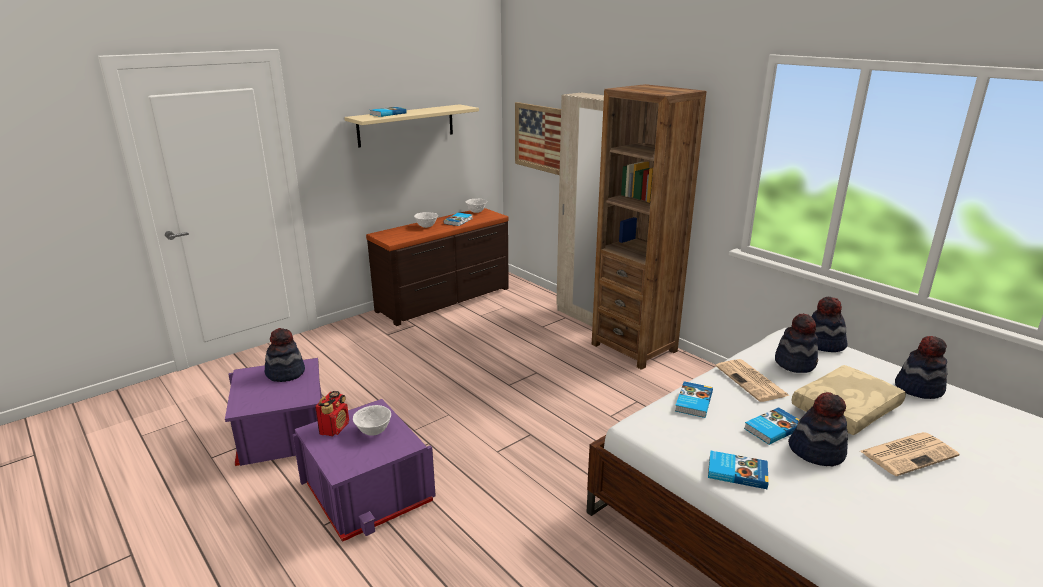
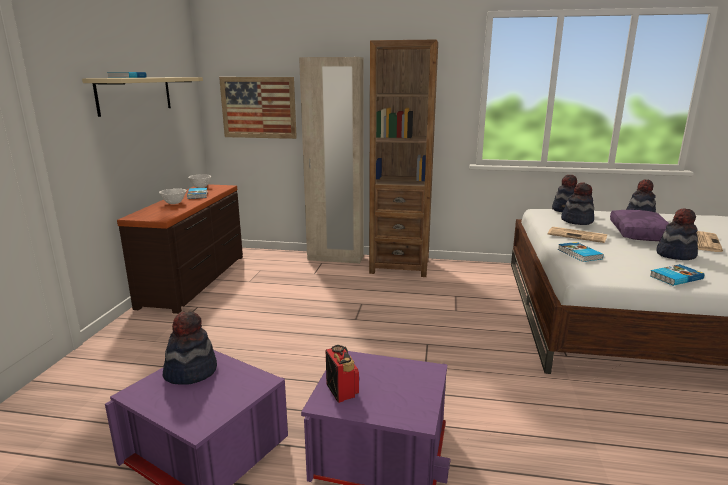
camera: 40 degrees left, 5 degrees down
(373, 432) = (383, 376): white bowl -> none
(772, 428) = (637, 252): book -> none
(846, 410) = (641, 233): beige pillow -> purple pillow

